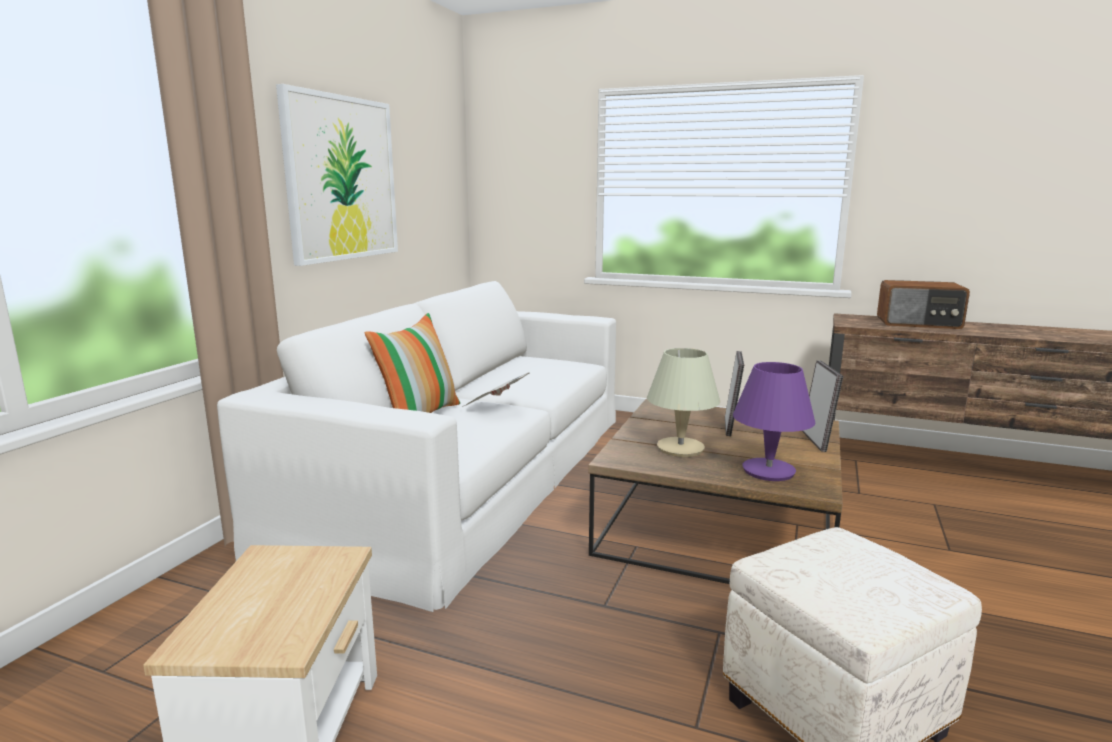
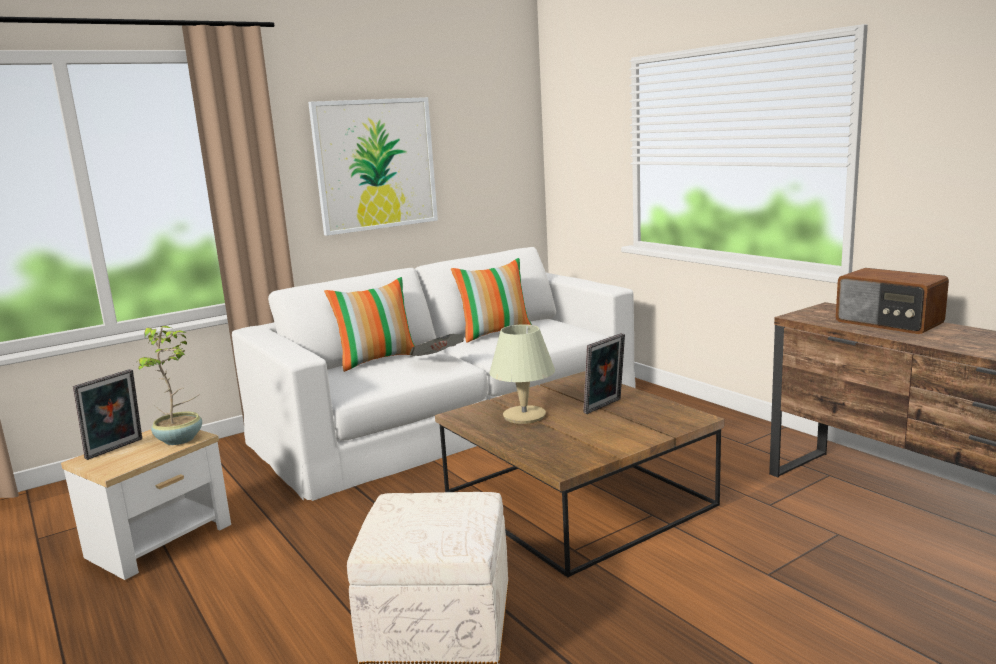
camera: 35 degrees right, 0 degrees up
(322, 567) = (181, 439): none -> potted plant
(501, 373) = (495, 333): none -> pillow
(767, 471) = (555, 446): purple table lamp -> none
(817, 441) = (656, 432): picture frame -> picture frame (116, 449)

